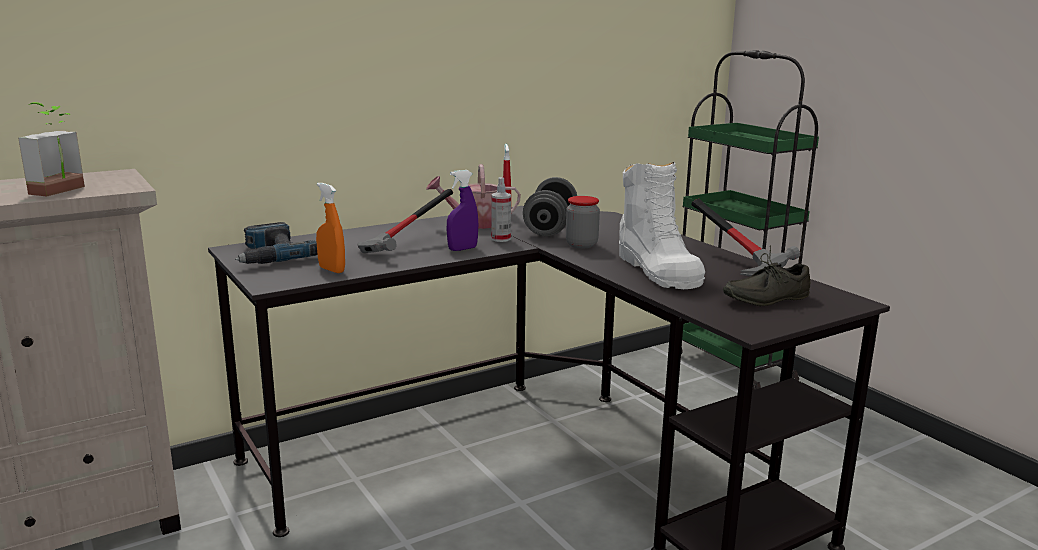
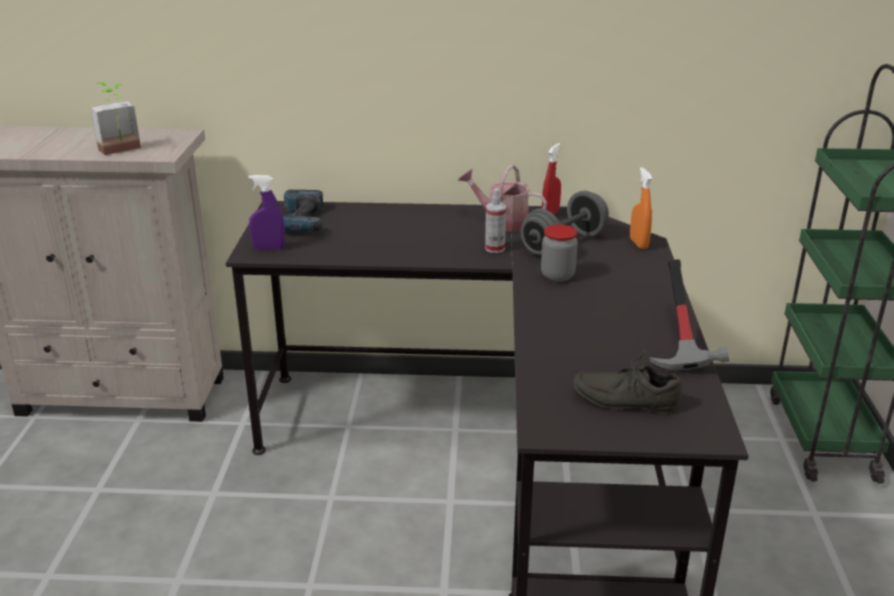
camera: 35 degrees right, 10 degrees up
(331, 270) = (311, 250): orange spray bottle -> orange spray bottle (638, 243)
(407, 247) = (402, 239): hammer -> none
(462, 249) = (443, 253): purple spray bottle -> purple spray bottle (269, 248)
(658, 270) = (579, 329): white boot -> none

